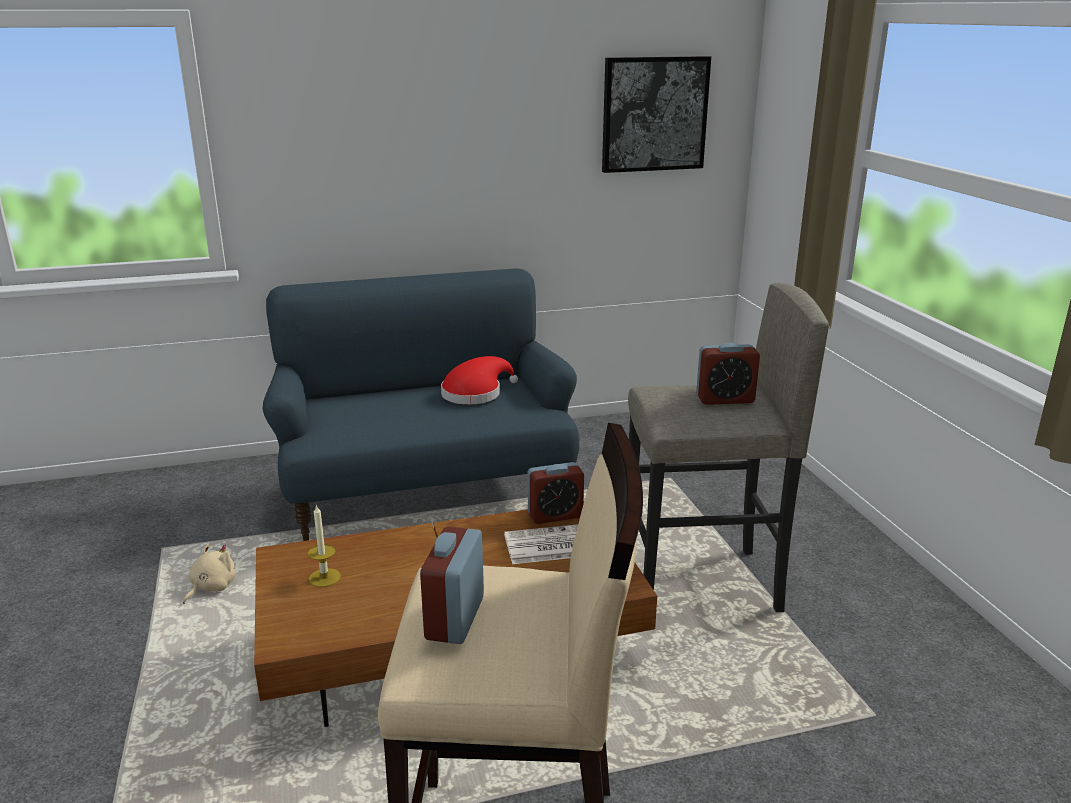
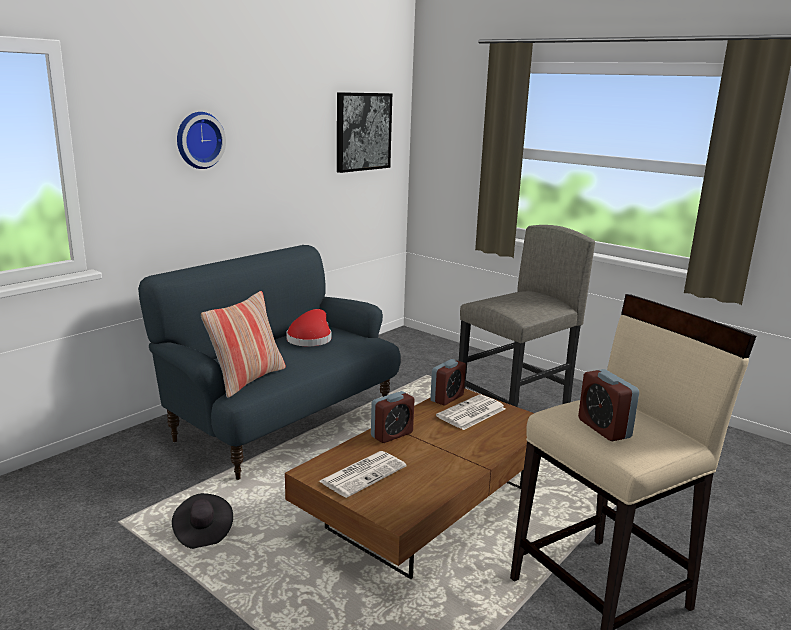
camera: 35 degrees left, 5 degrees down
(211, 587) = (203, 532): beige plush toy -> black hat
(324, 578) = (363, 473): candle -> newspaper
(338, 428) = (247, 379): none -> pillow
(374, 124) = (198, 140): none -> wall clock
(725, 399) = (530, 299): alarm clock -> alarm clock (392, 434)

